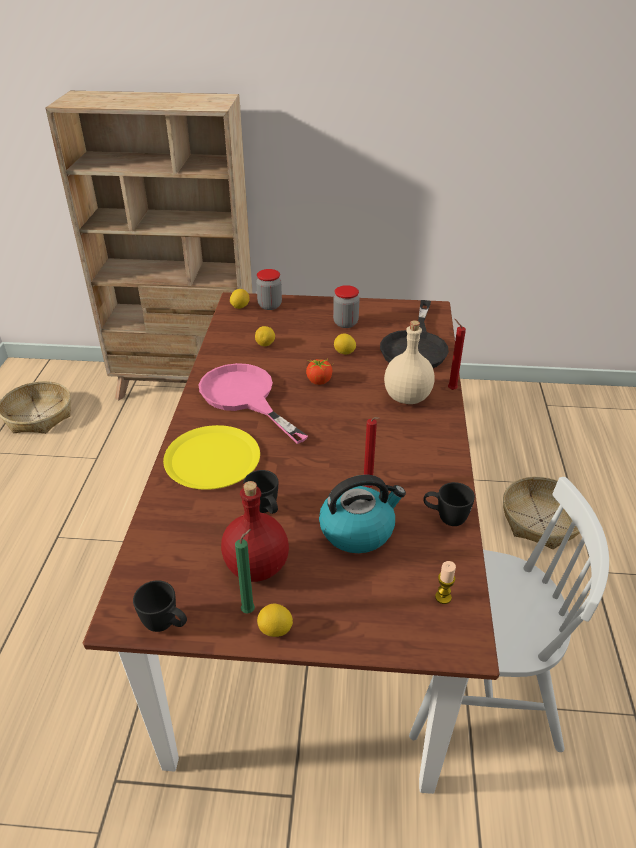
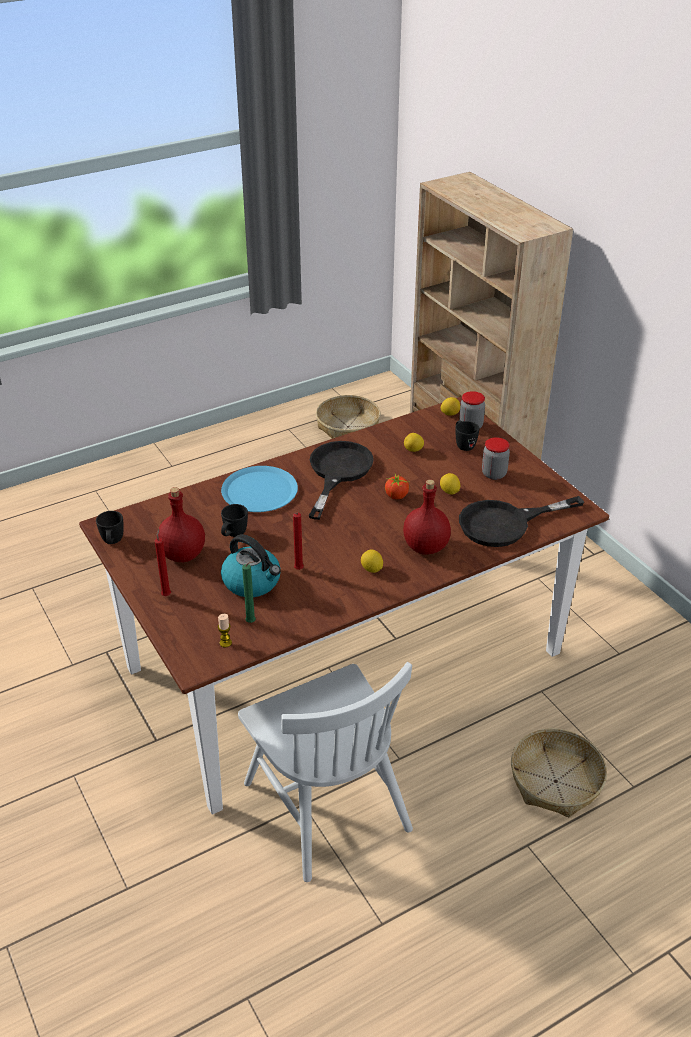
camera: 55 degrees right, 0 degrees up
(212, 459) = (259, 491): yellow plate -> blue plate
(244, 397) = (337, 472): pink frying pan -> black frying pan
(250, 610) = (148, 568): green candle -> green candle (252, 622)
(275, 630) = (142, 584): lemon -> lemon (371, 569)
(407, 397) = (426, 547): beige bottle -> red bottle
(445, 518) = (302, 617): black mug -> black mug (463, 445)
(450, 389) = (464, 565): red candle -> red candle (166, 594)

